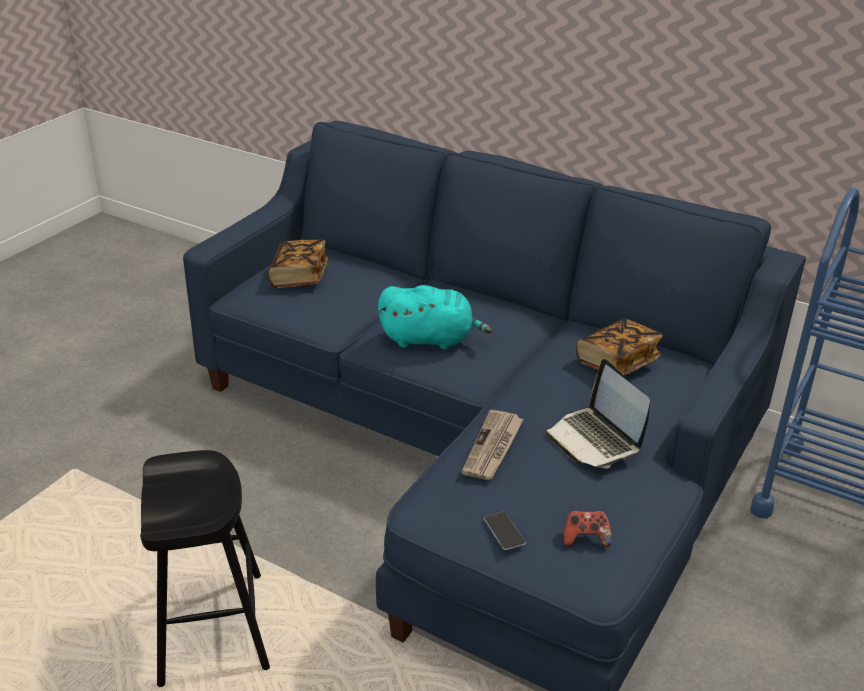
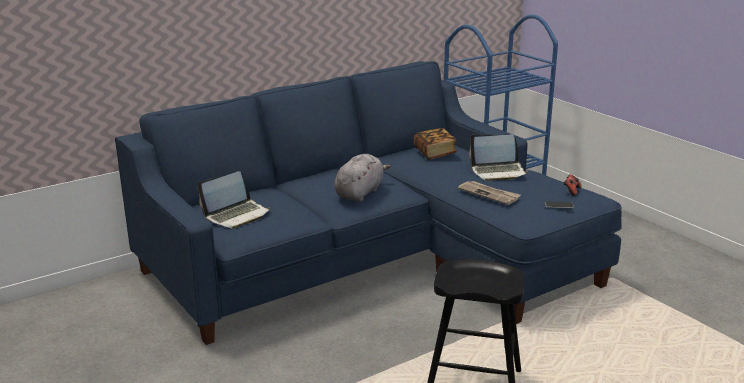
camera: 65 degrees left, 10 degrees down
(299, 277) = (237, 215): book -> laptop
(430, 339) = (360, 193): turquoise plush toy -> grey plush toy

